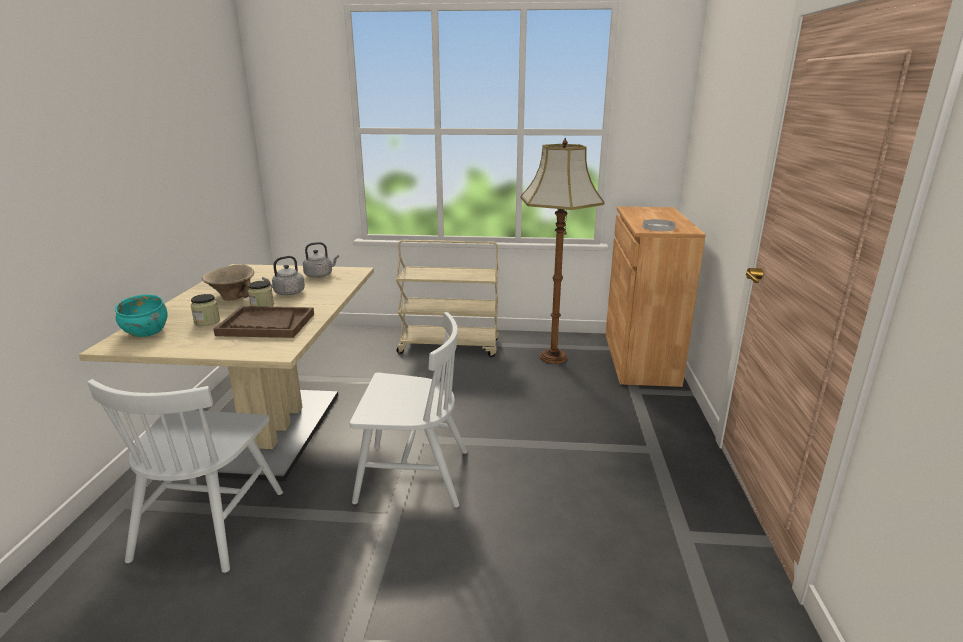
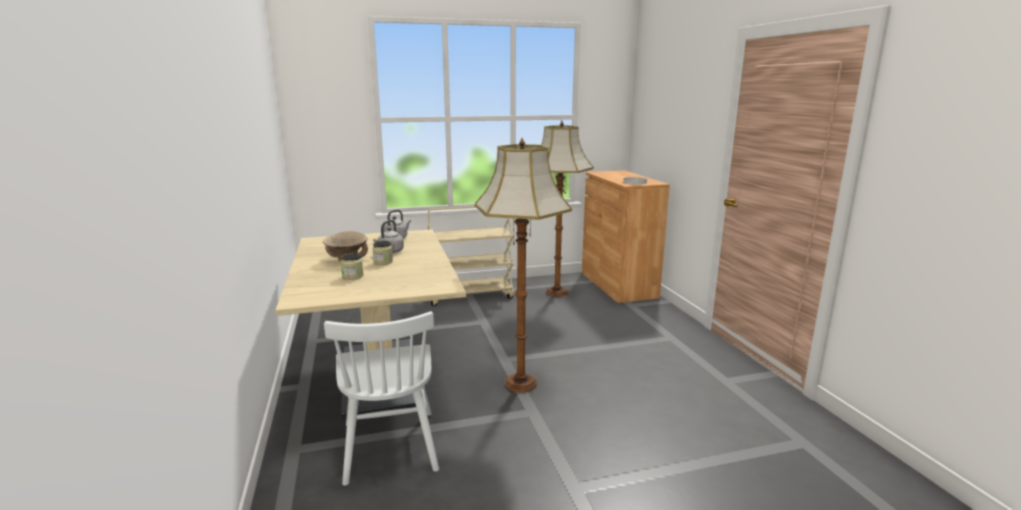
camera: 20 degrees left, 5 degrees down
(146, 332) = (310, 289): turquoise bowl -> none
(266, 324) = (407, 272): brown tray -> none
(412, 475) = (522, 383): white chair -> floor lamp

